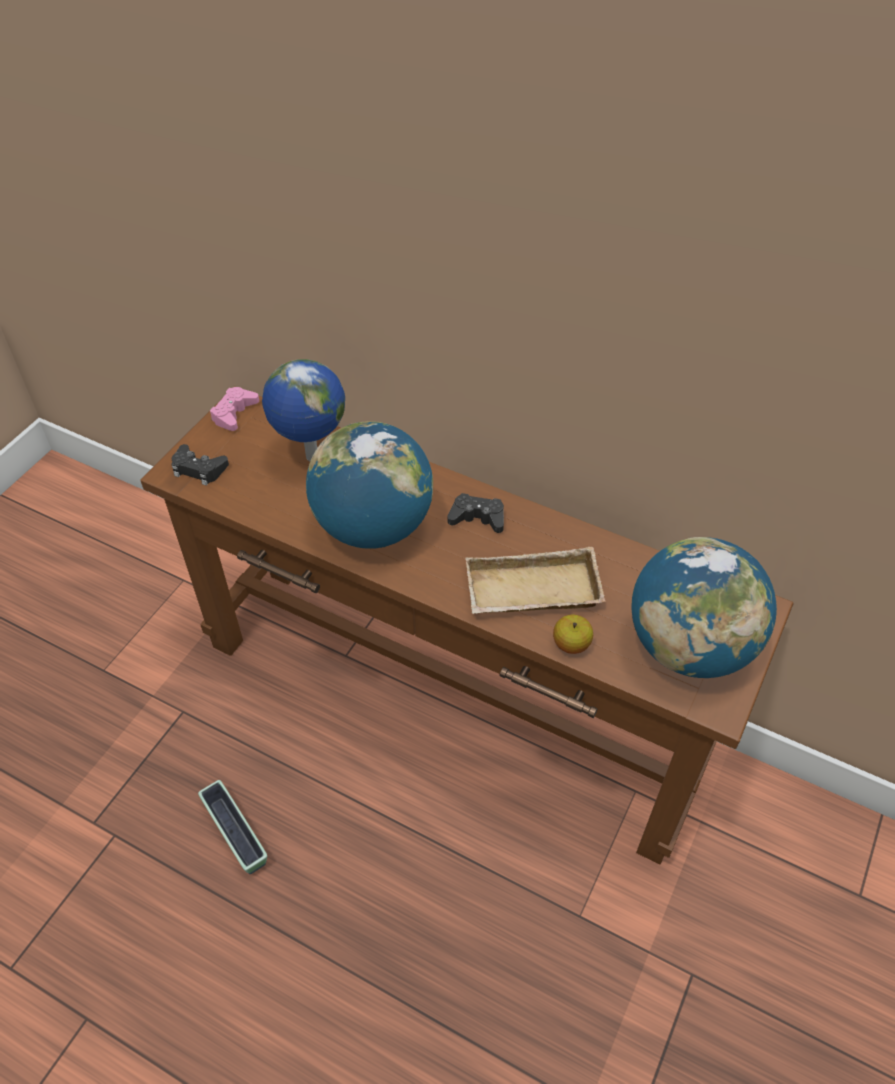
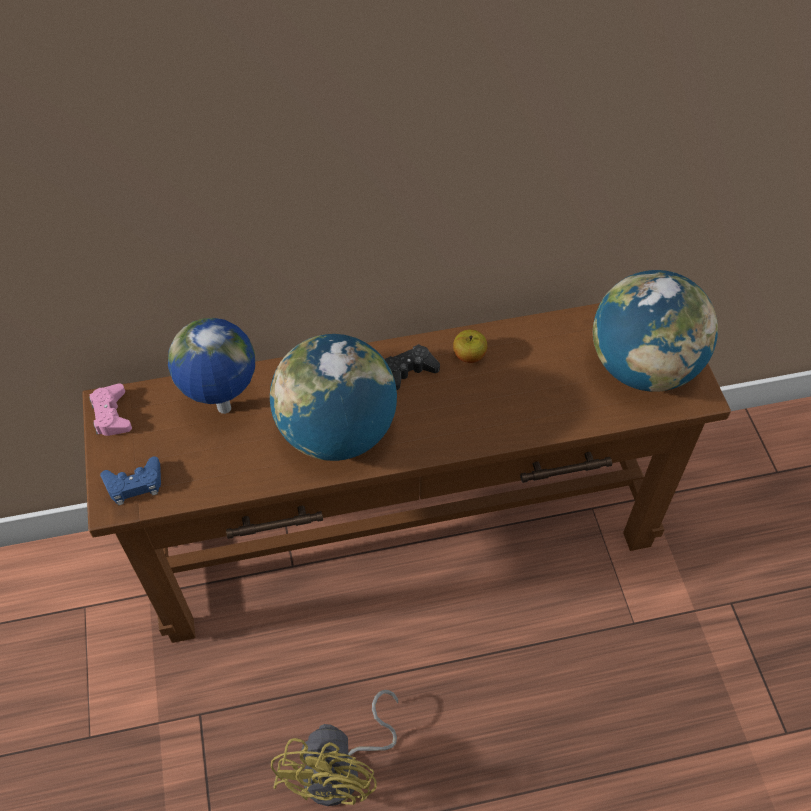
camera: 40 degrees left, 5 degrees up
(199, 469) = (134, 484): black game controller -> blue game controller
(236, 834) = (342, 771): planter -> yellow fan
(531, 593) = (505, 402): beige tray -> none
(571, 644) = (569, 421): apple -> apple (469, 355)

